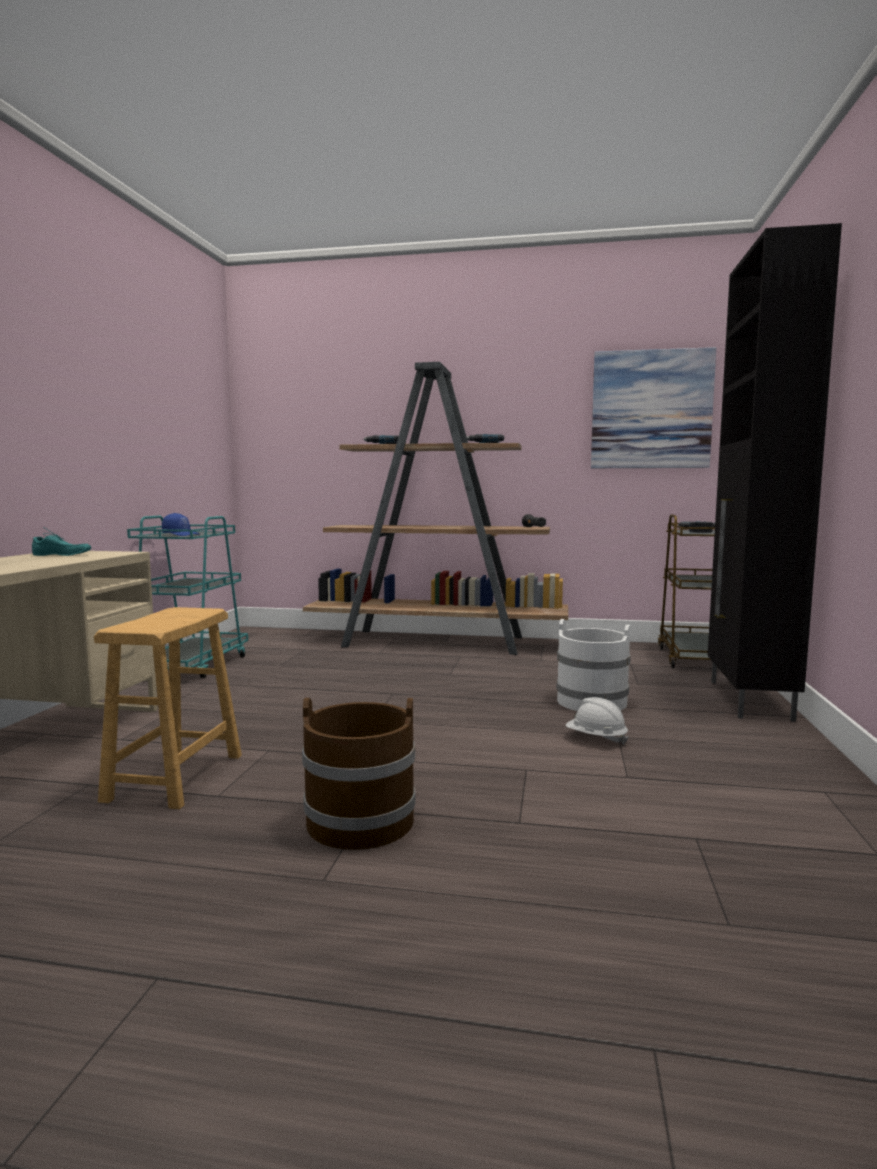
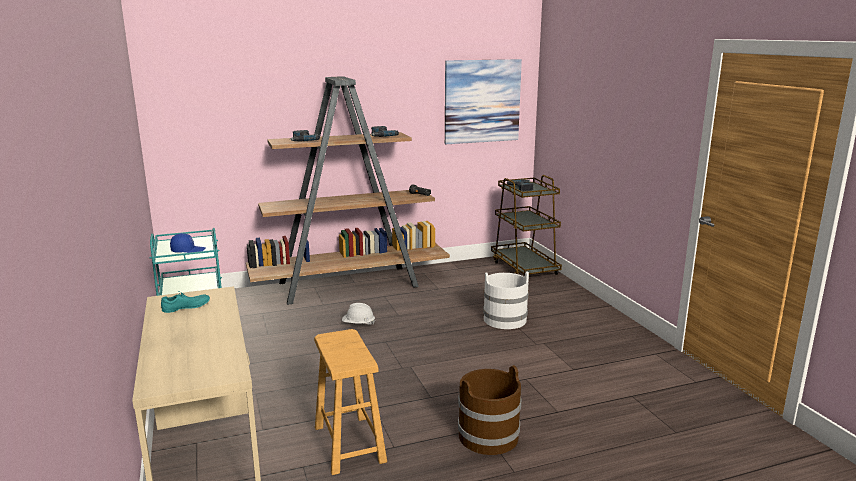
camera: 30 degrees left, 10 degrees up
(596, 739) = (535, 348): white hard hat -> white hard hat (358, 324)
(749, 700) = (578, 299): black cabinet -> none

